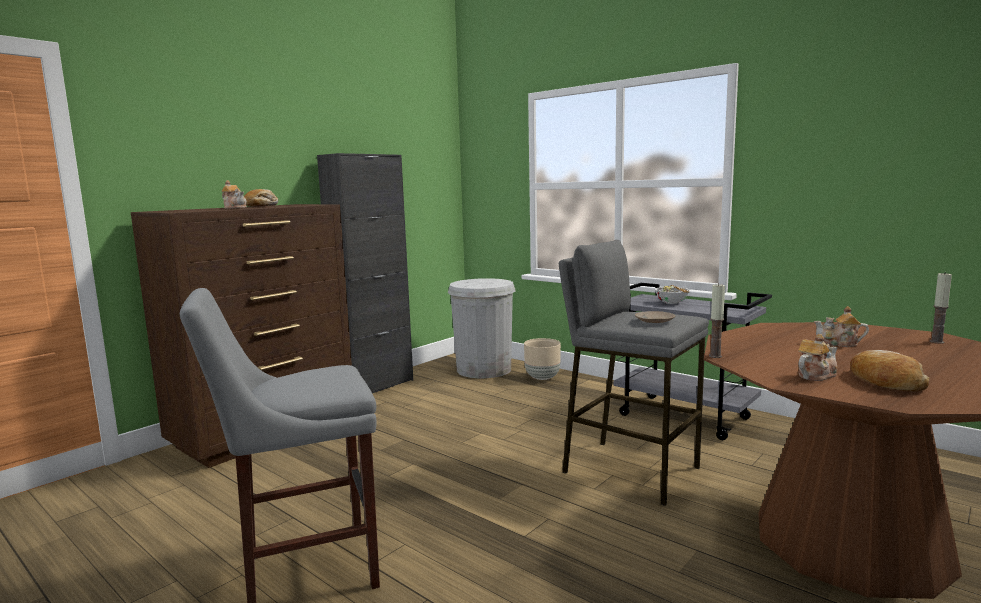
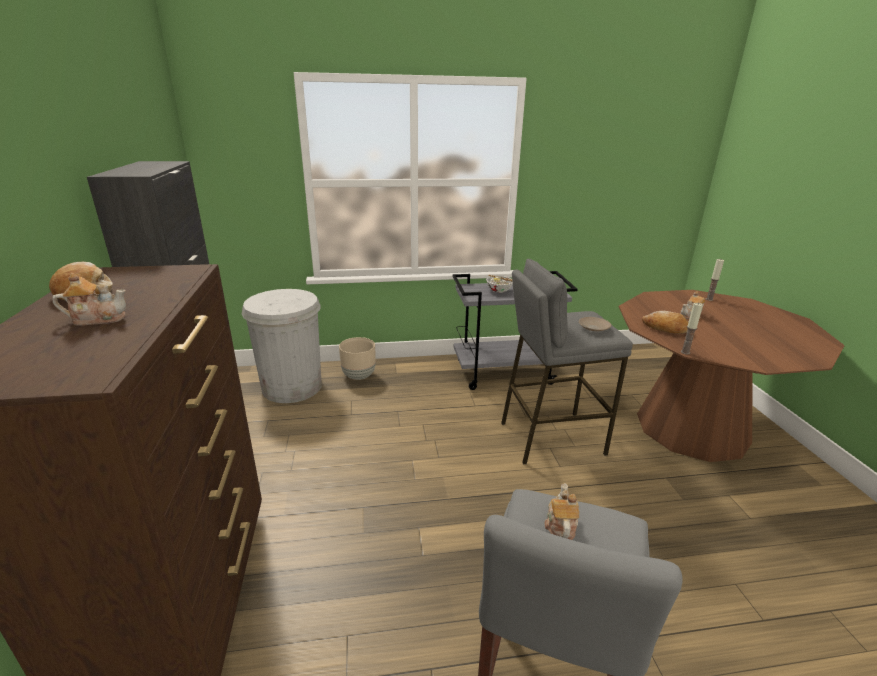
camera: 50 degrees left, 15 degrees up
(815, 375) = (750, 351): teapot -> teapot (560, 525)
(885, 382) = (774, 345): bread -> bread (665, 328)

